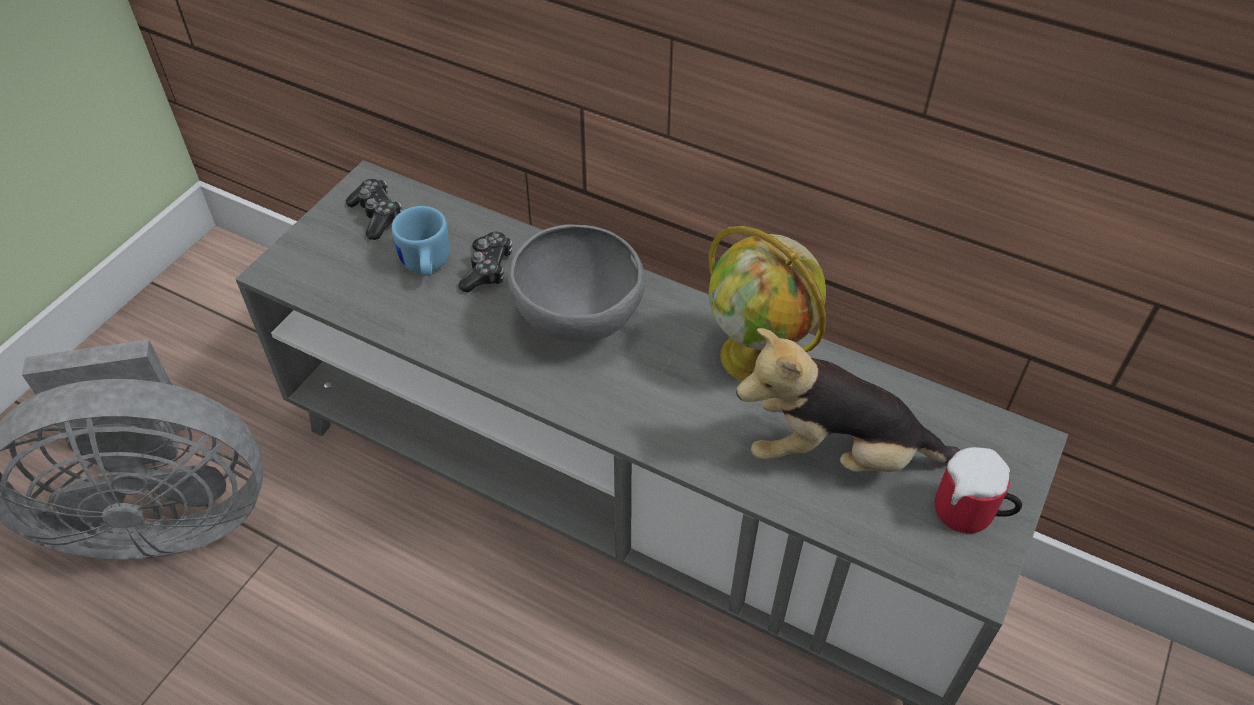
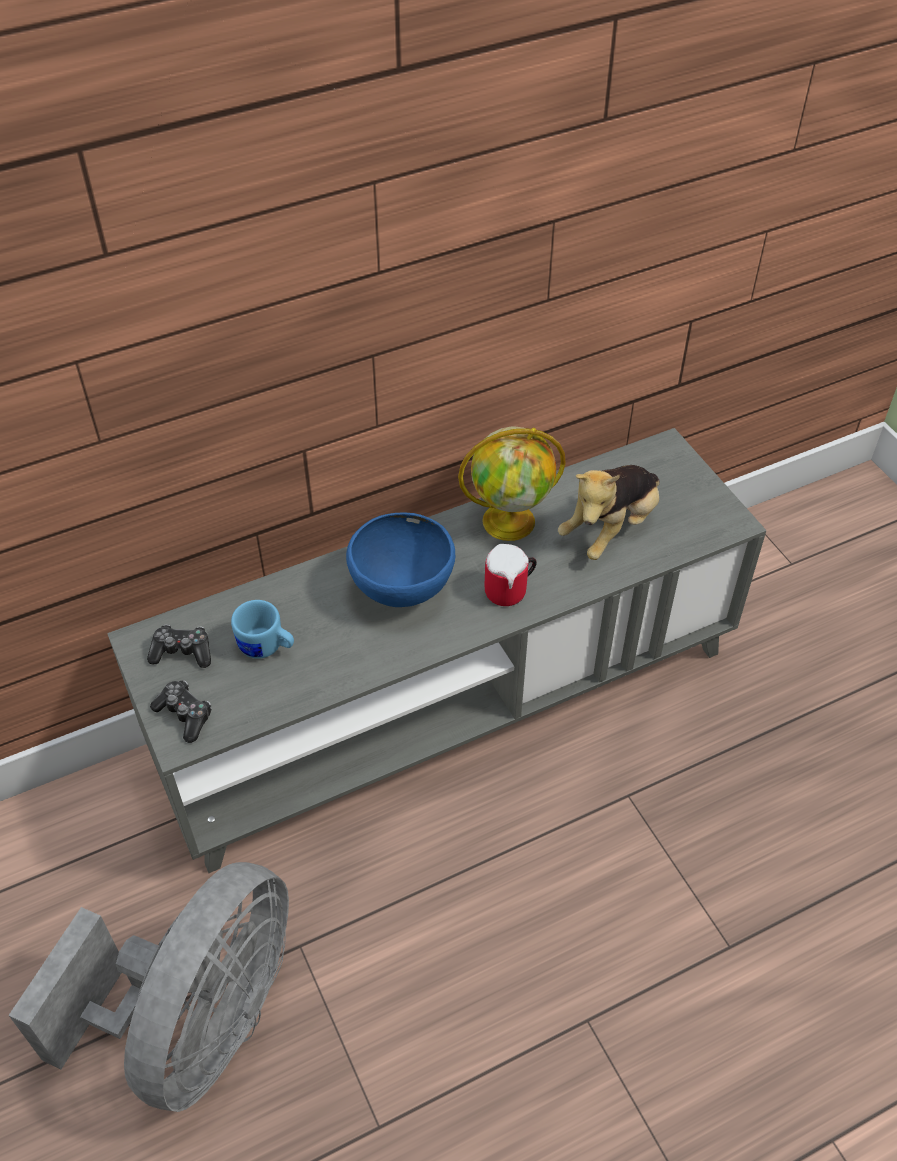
camera: 55 degrees left, 0 degrees up
(488, 269) = (305, 614): game controller -> game controller (185, 715)
(578, 324) = (402, 591): grey bowl -> blue bowl
(970, 515) = (694, 499): mug -> mug (511, 590)

